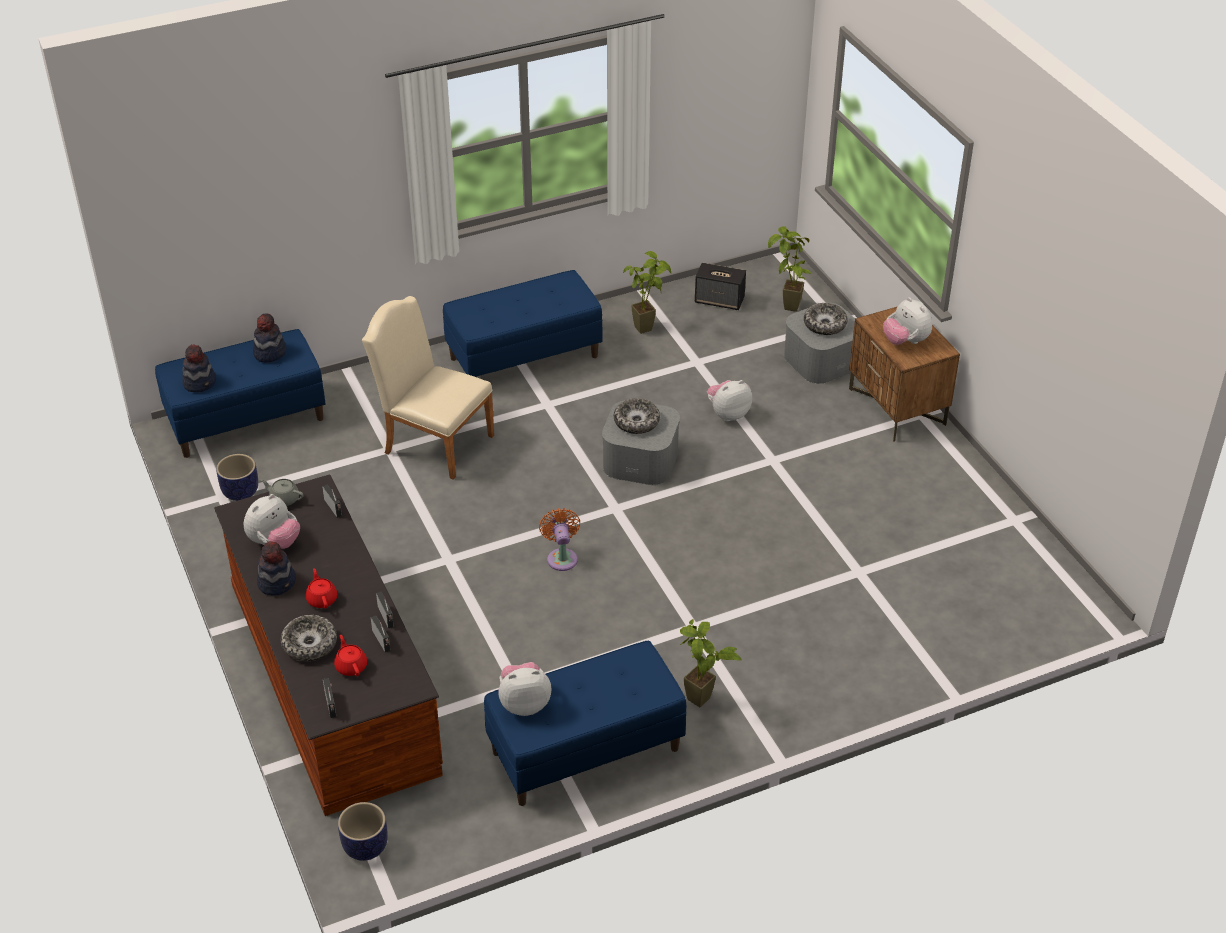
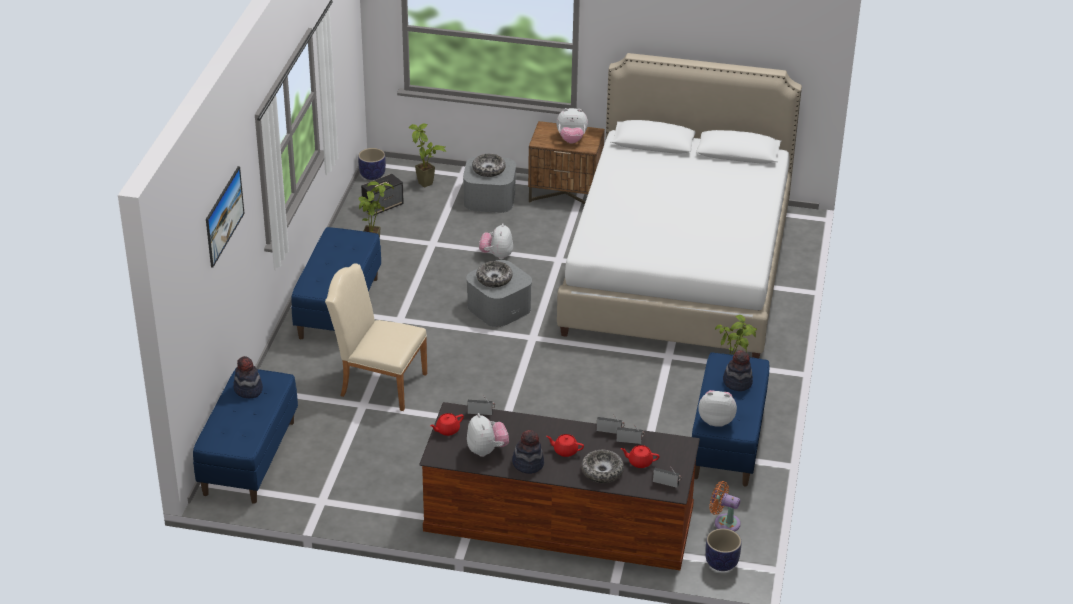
camera: 55 degrees left, 5 degrees down
(200, 382) = (242, 434): hat -> hat (737, 382)
(240, 492) = (327, 490): planter -> planter (372, 175)
(284, 499) = (447, 430): grey teapot -> red teapot
(299, 171) = (225, 228): none -> picture
(433, 441) = (378, 383): beige chair -> beige chair turned 45 degrees clockwise
(524, 703) = (716, 420): plush toy -> plush toy turned 75 degrees clockwise
(562, 557) = (553, 378): orange fan -> orange fan (724, 522)
(862, 558) = (678, 269): none -> white bed

